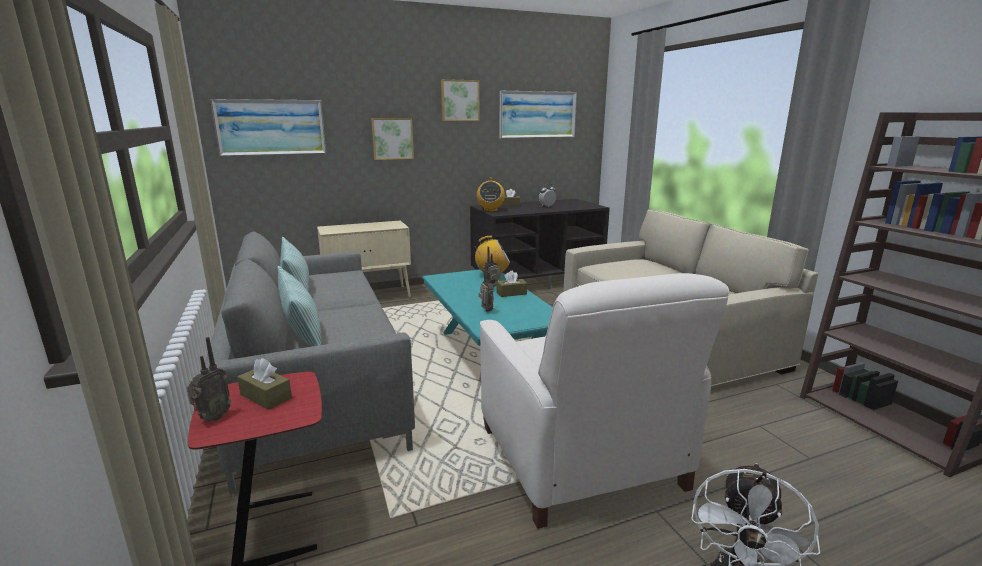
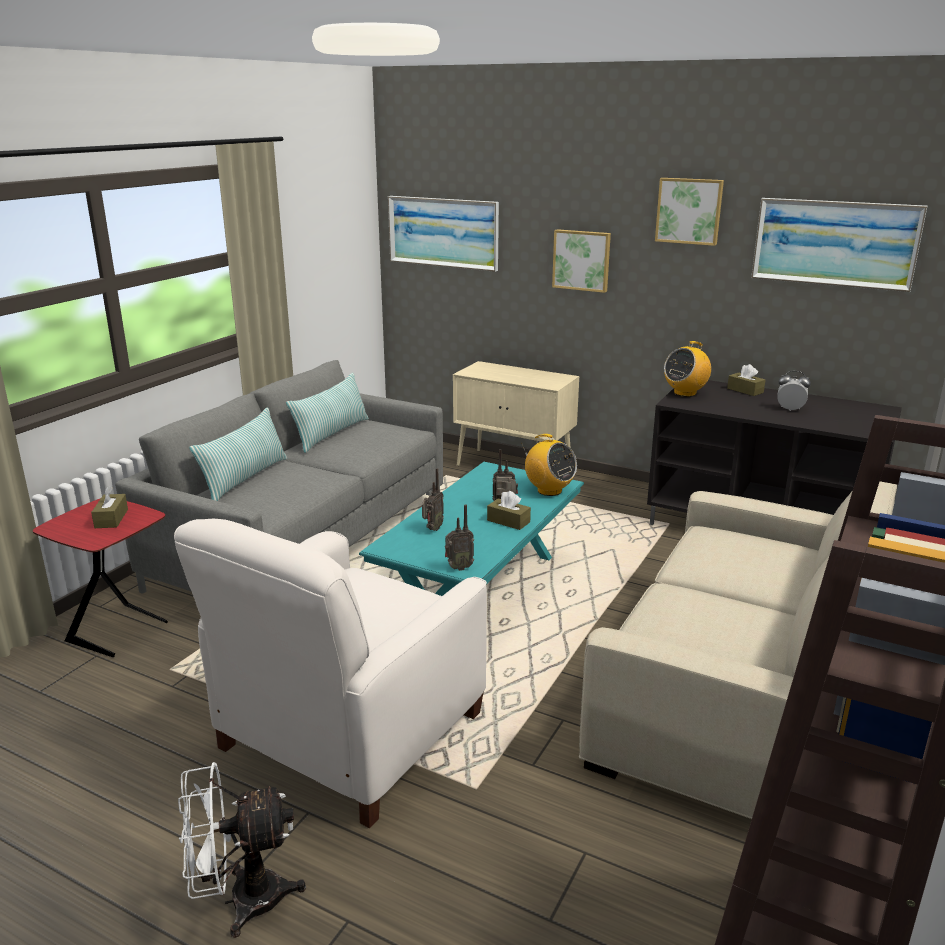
camera: 50 degrees right, 5 degrees up
(212, 418) = (69, 518): radio -> radio (458, 567)

